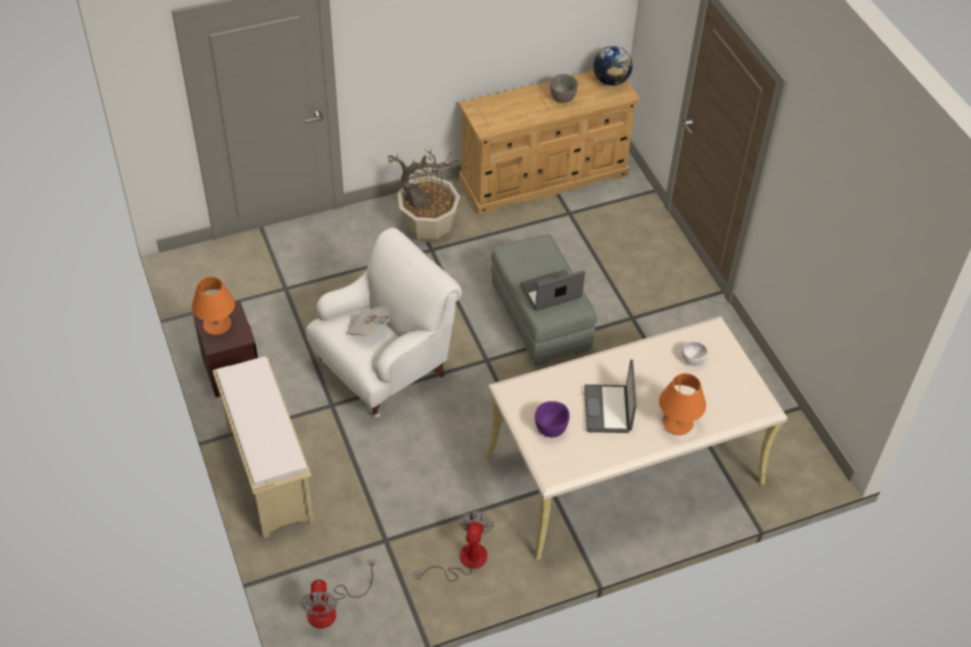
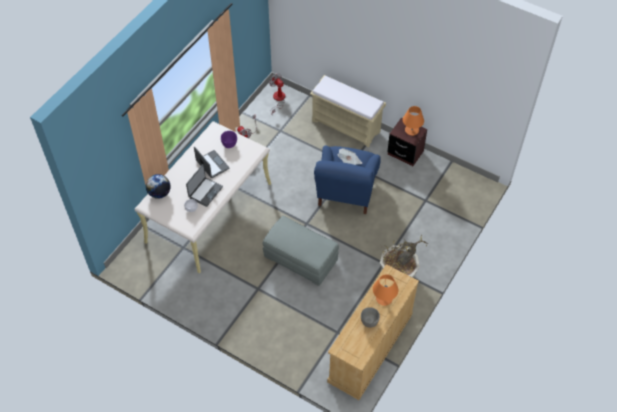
camera: 145 degrees right, 5 degrees up
(385, 368) = (346, 192): white armchair -> blue armchair
(551, 293) = (290, 234): laptop -> laptop (205, 192)
(610, 81) = (354, 354): globe -> globe (159, 193)
(678, 423) = (179, 176): orange table lamp -> orange table lamp (384, 298)

